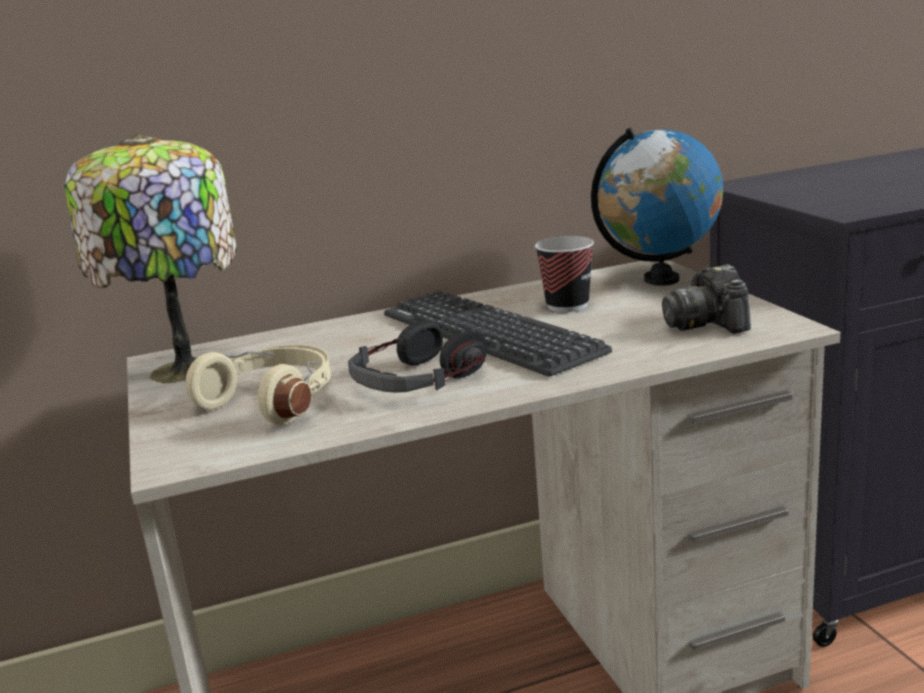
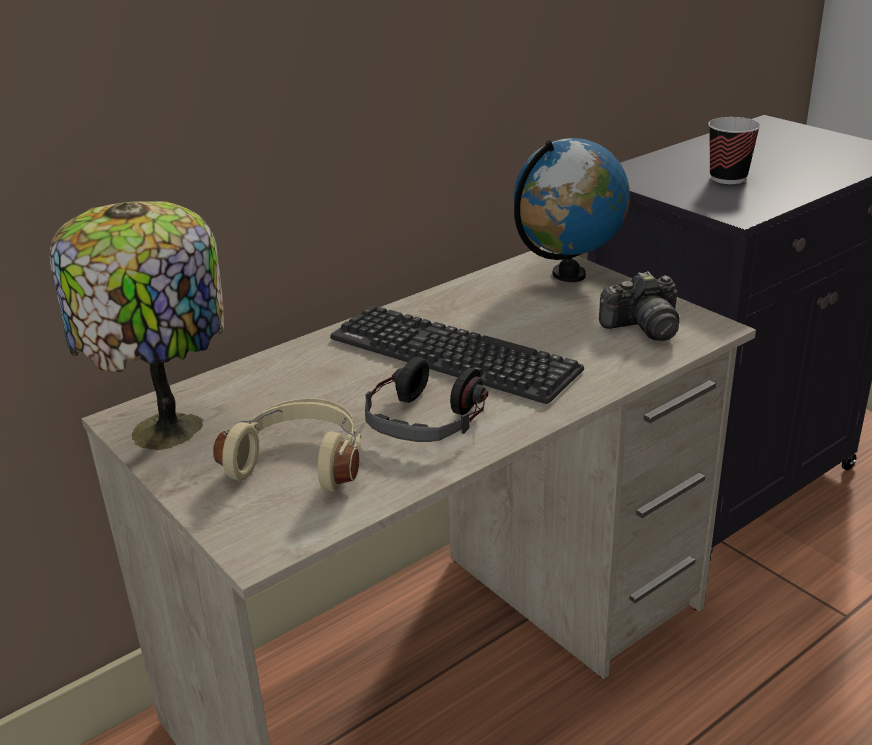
camera: 20 degrees left, 10 degrees up
(567, 305) = (503, 313): cup -> cup (728, 178)
(707, 323) = (643, 327): camera -> camera turned 75 degrees counterclockwise

